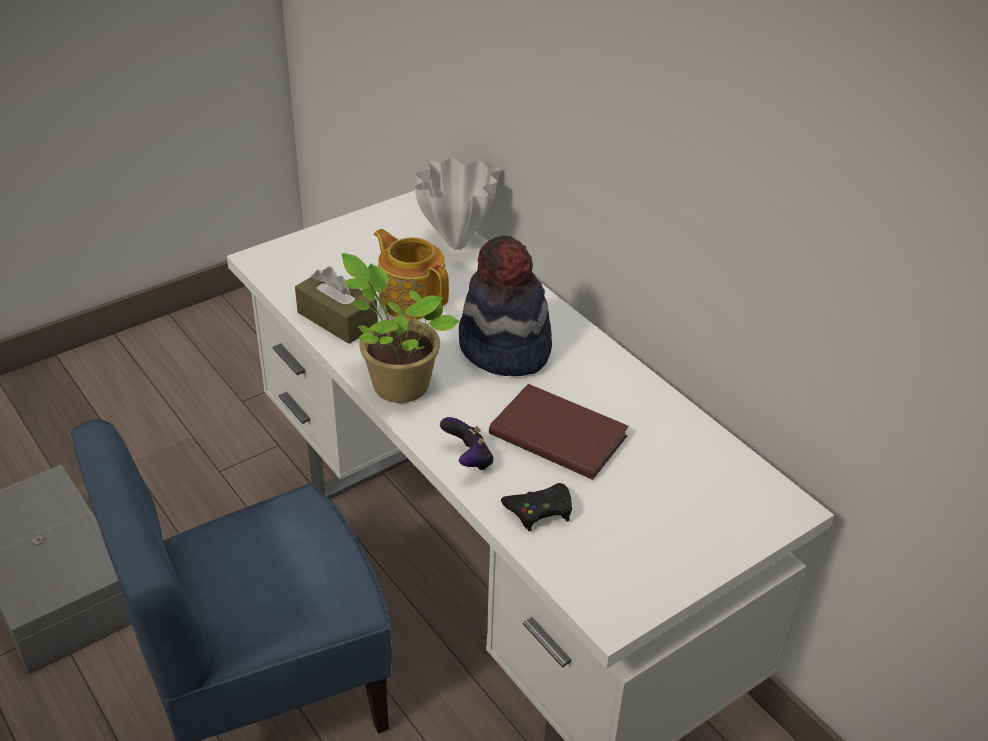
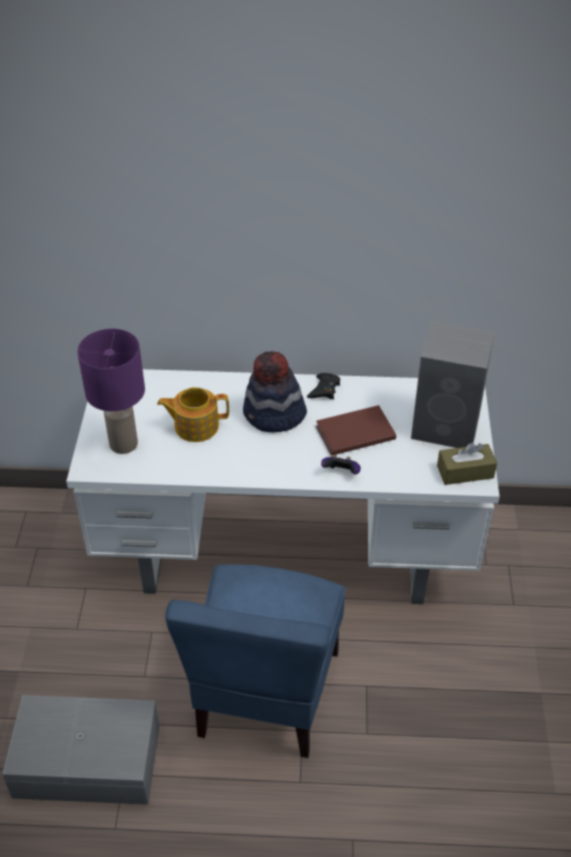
camera: 50 degrees left, 5 degrees up
(322, 263) = (122, 444): none -> purple table lamp
(337, 319) = (181, 464): brown tissue box -> brown tissue box (465, 472)
(397, 384) = (259, 469): potted plant -> none
(455, 244) = (166, 384): white vase -> none
(539, 510) = (397, 468): black game controller -> black game controller (324, 389)
(684, 522) = (447, 426): none -> grey speaker

